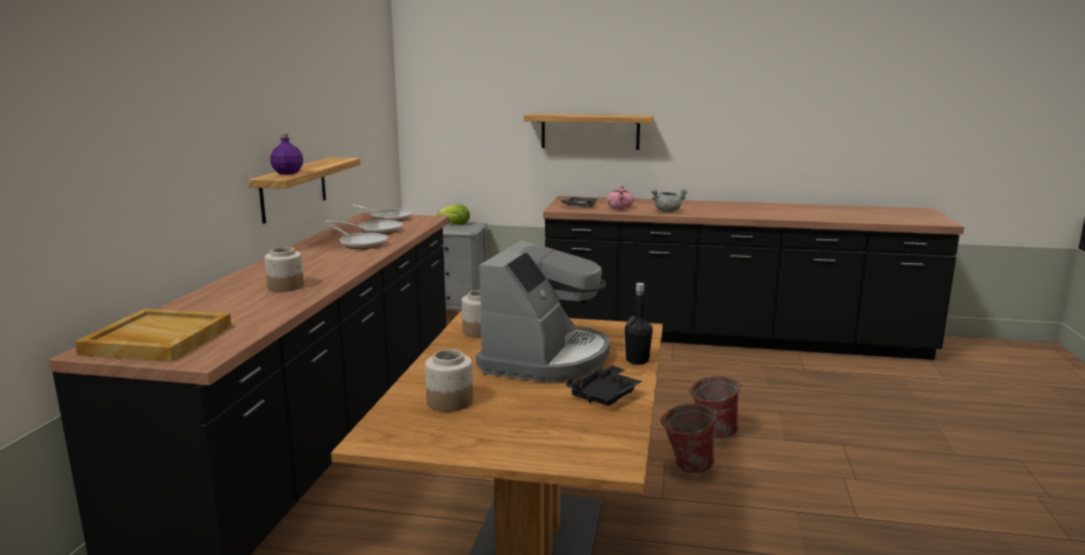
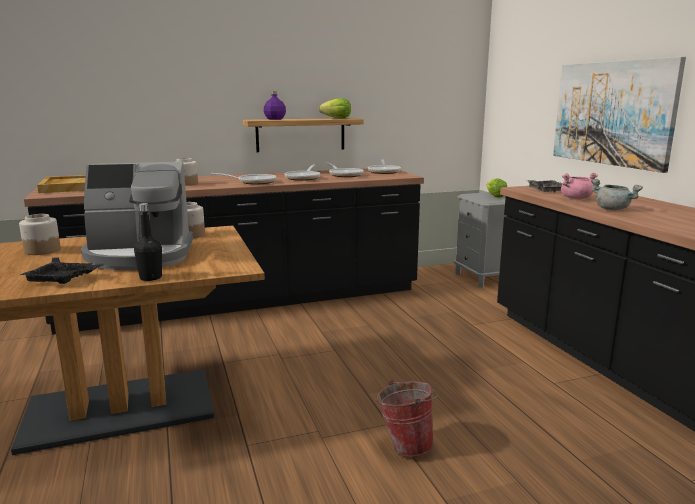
camera: 60 degrees right, 0 degrees up
(331, 161) = (337, 118): none -> lettuce
(344, 262) = (253, 182): none -> frying pan
(590, 131) = (612, 113): shelf -> picture
(686, 466) = (316, 445): bucket -> none

